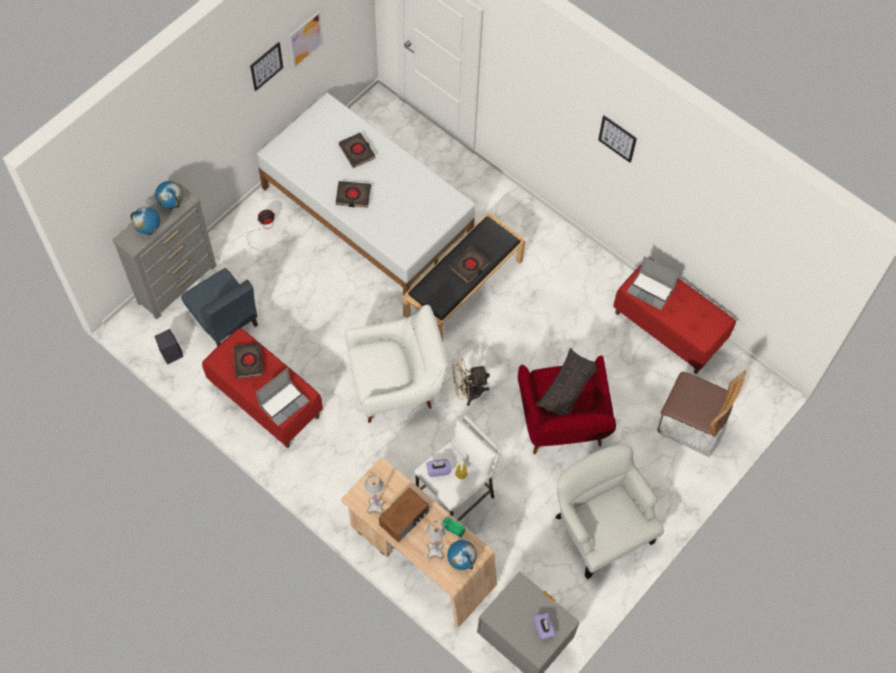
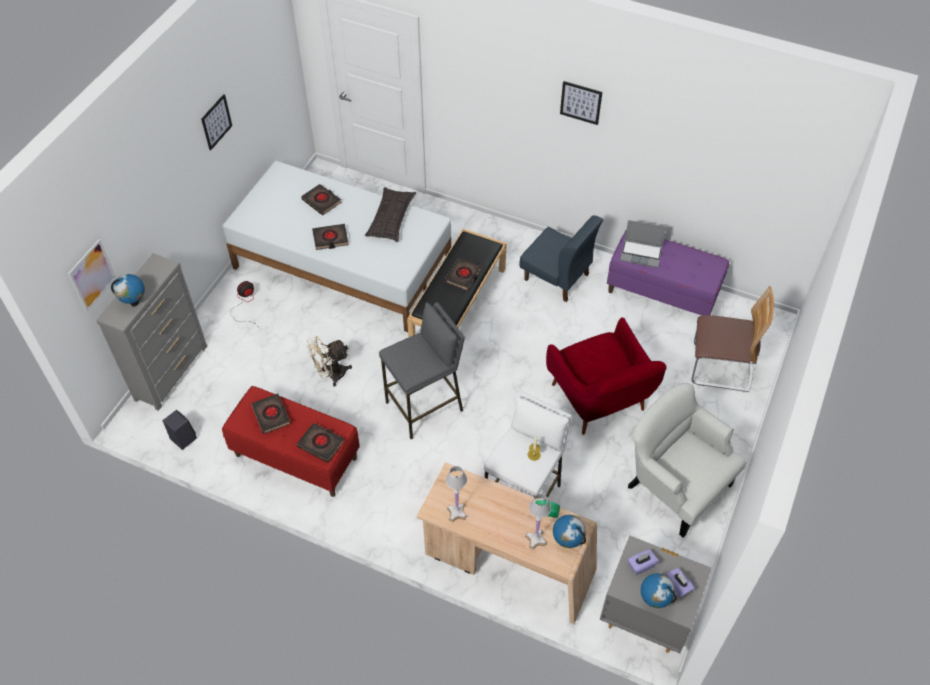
camera: 15 degrees left, 10 degrees down
(172, 205) = (152, 274): globe -> globe (654, 600)
(224, 320) = (230, 393): blue chair -> blue chair (557, 277)
(284, 402) = (321, 444): laptop -> black book
(306, 39) = (248, 96): picture -> picture (92, 275)
(397, 384) = (425, 407): white armchair -> grey stool
(404, 519) = (492, 516): radio -> none
(438, 470) = (509, 458): purple tissue box -> purple tissue box (641, 565)
(468, 392) = (497, 396): beige fan -> beige fan (331, 375)
(568, 387) = (600, 355): pillow -> pillow (391, 218)
(668, 328) = (662, 292): red bench -> purple bench

